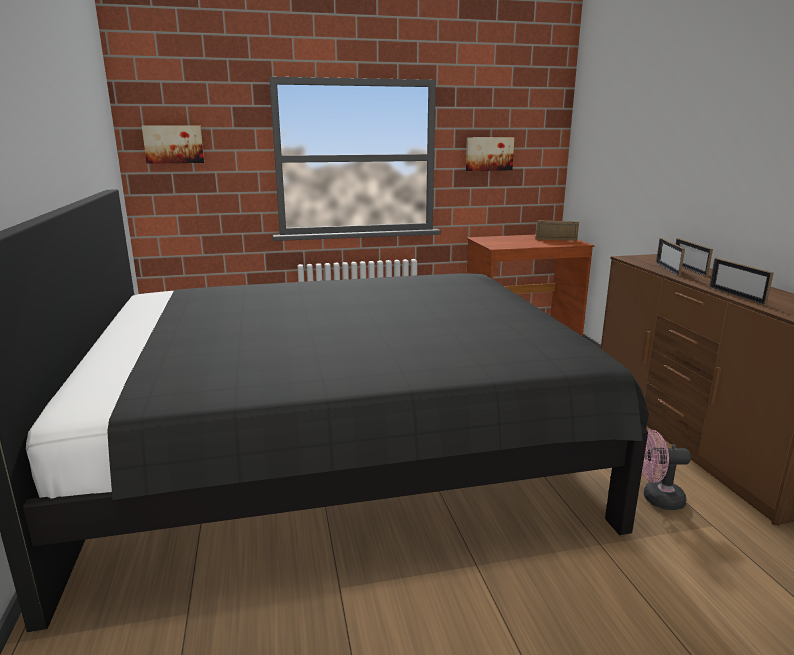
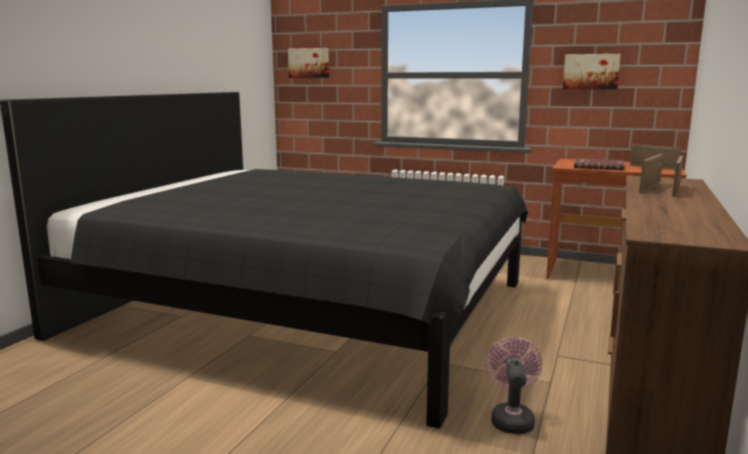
camera: 35 degrees right, 5 degrees down
(520, 243) = (598, 166): none -> red book
(656, 499) = (511, 418): pink fan -> pink fan turned 60 degrees clockwise
(736, 296) = (642, 210): picture frame -> none

